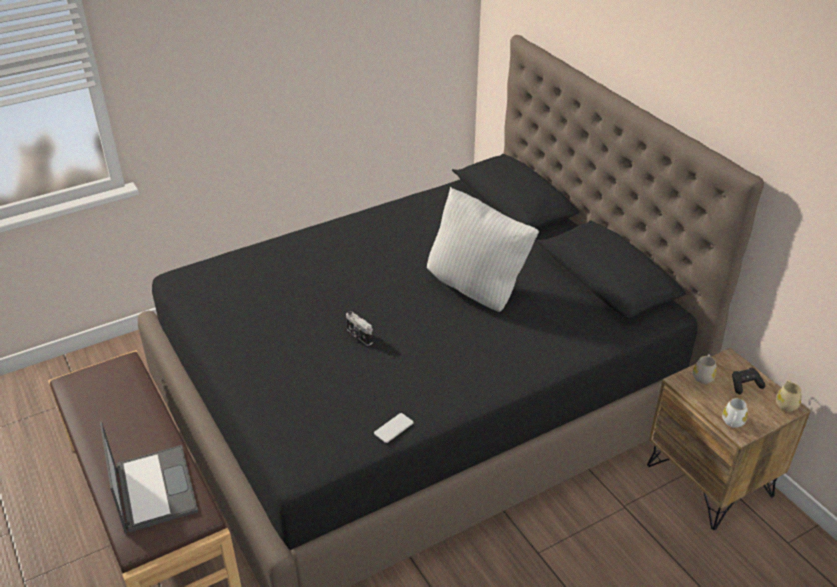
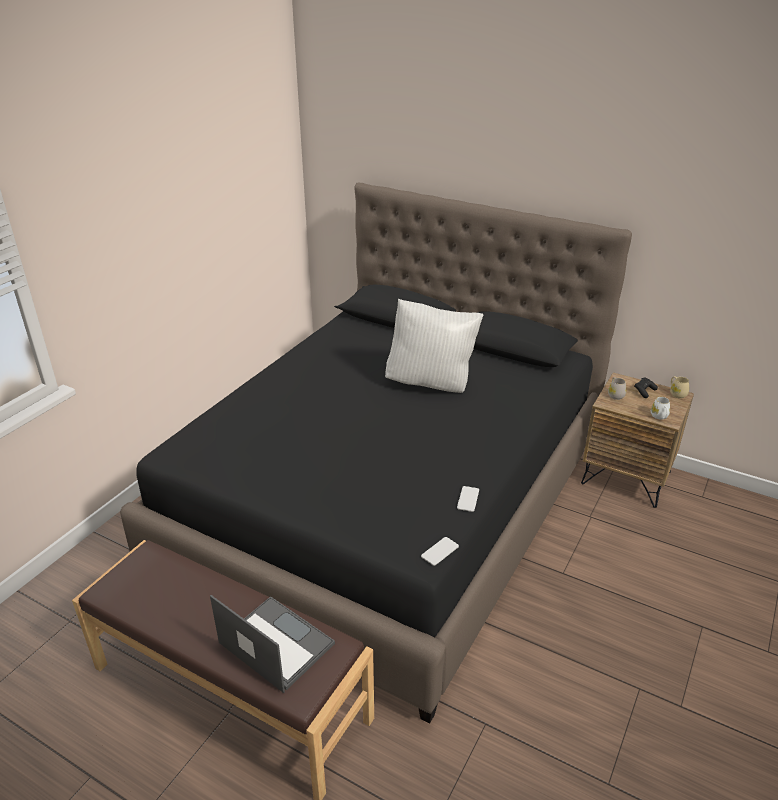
camera: 30 degrees left, 5 degrees down
(318, 468) = (440, 551): none -> phone
(358, 336) = (373, 445): camera -> none

